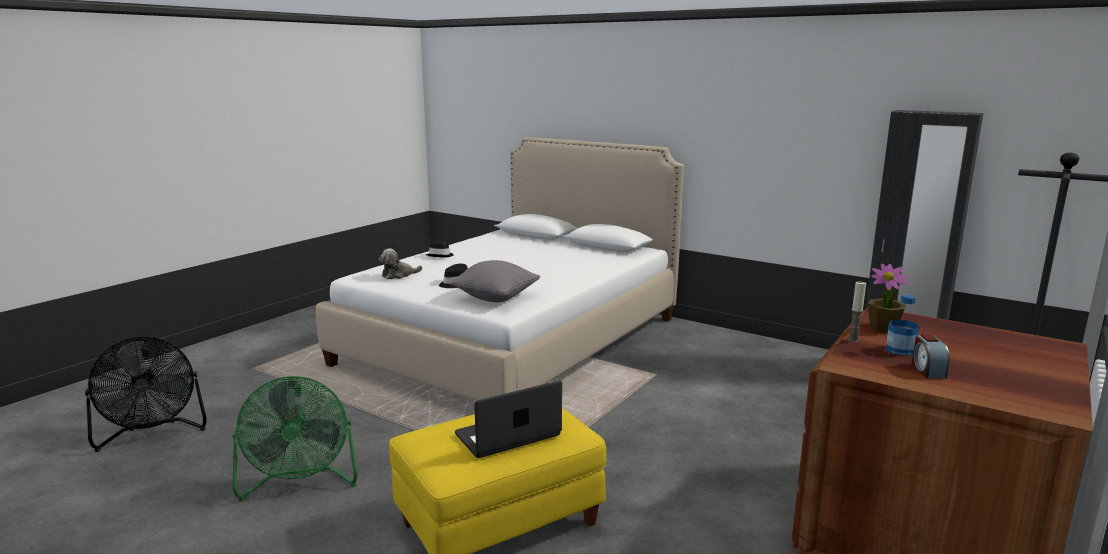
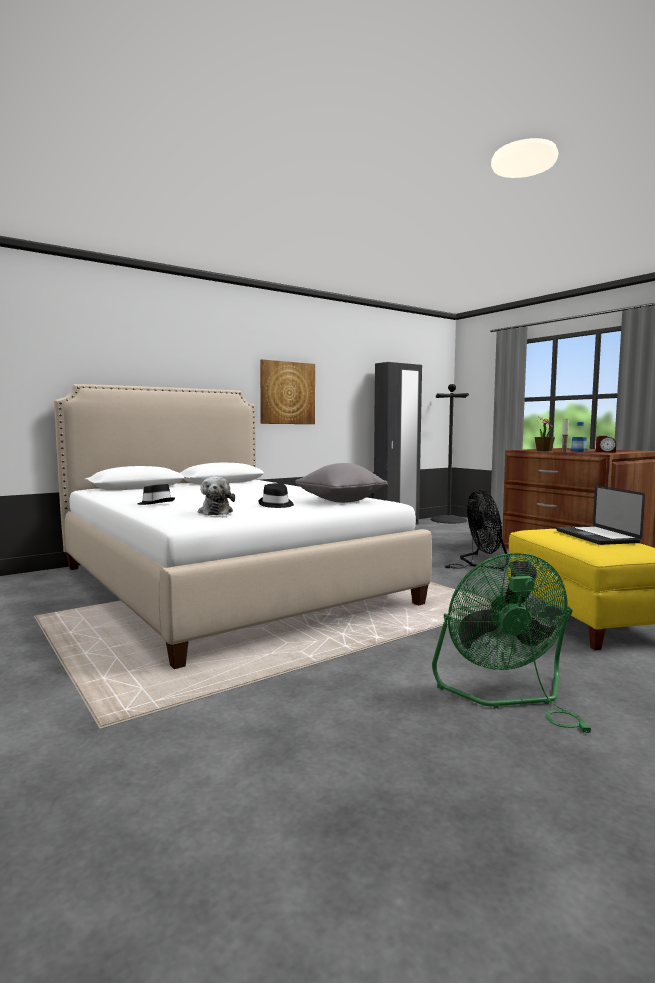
camera: 70 degrees left, 10 degrees down
(148, 432) = (305, 837): black fan -> black fan (476, 563)
(296, 481) = (516, 695): green fan -> green fan turned 105 degrees counterclockwise
(738, 151) = (287, 393): none -> picture

